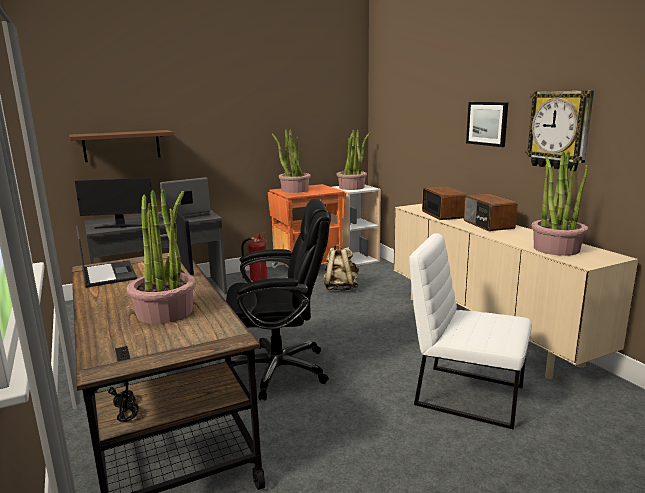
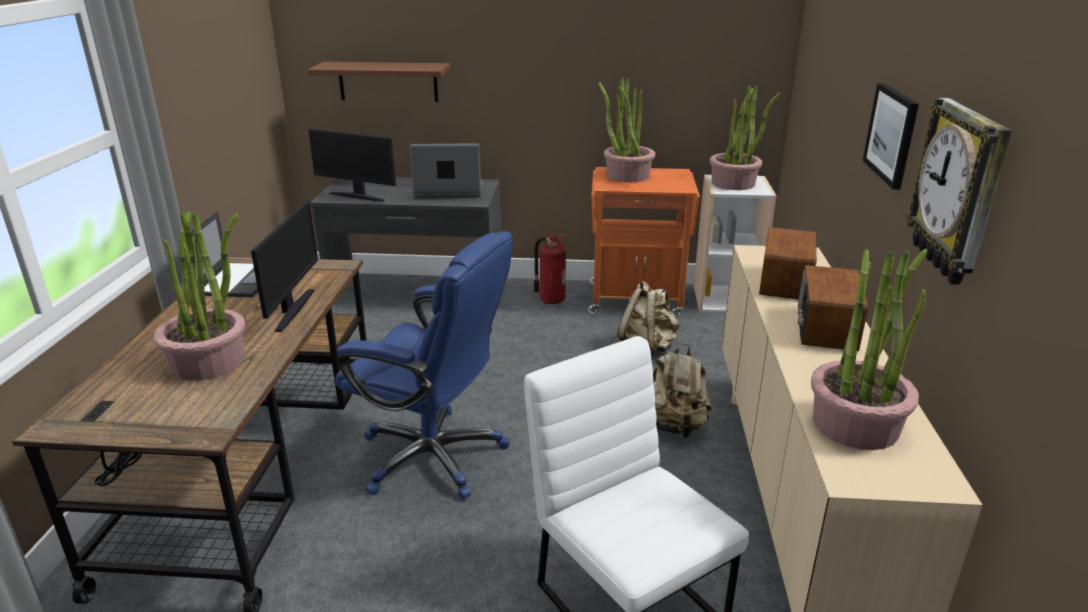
camera: 30 degrees right, 10 degrees up
(278, 370) = (432, 455): black office chair -> blue office chair
(397, 317) = (674, 426): none -> beige backpack

